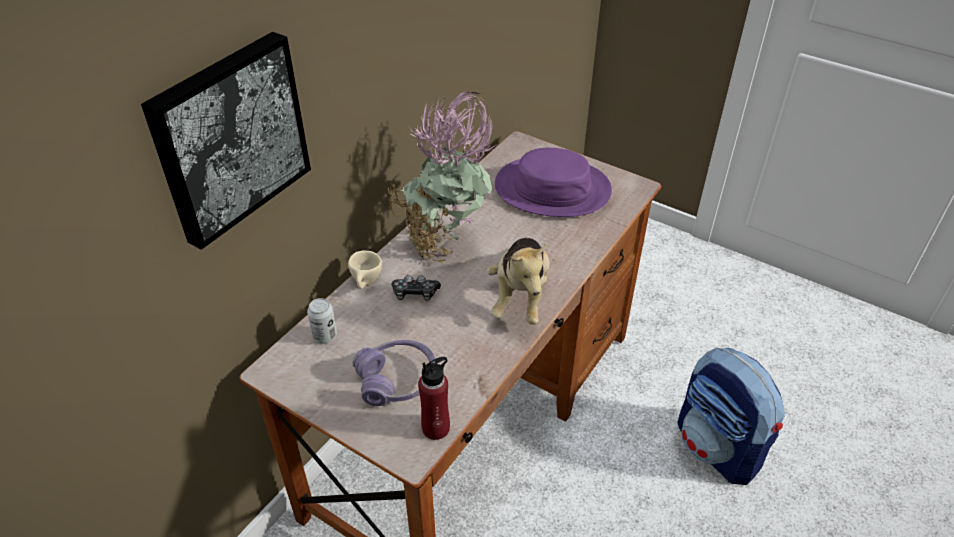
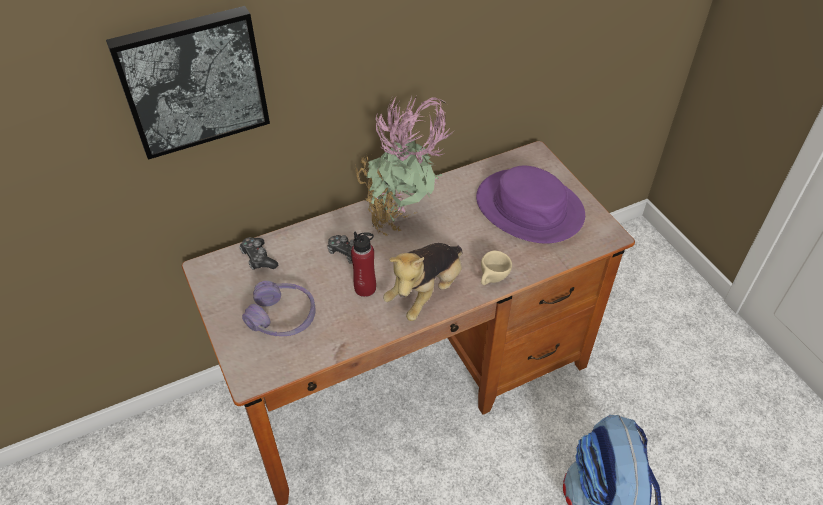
camera: 30 degrees right, 5 degrees up
(325, 336) = (258, 258): can -> game controller
(366, 283) = (318, 229): beige cup -> beige cup (492, 280)
(436, 428) = (281, 367): red bottle -> red bottle (365, 288)

